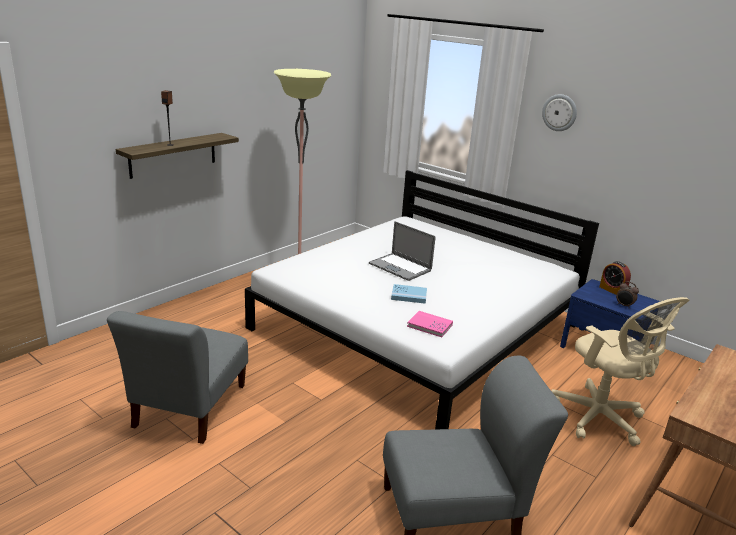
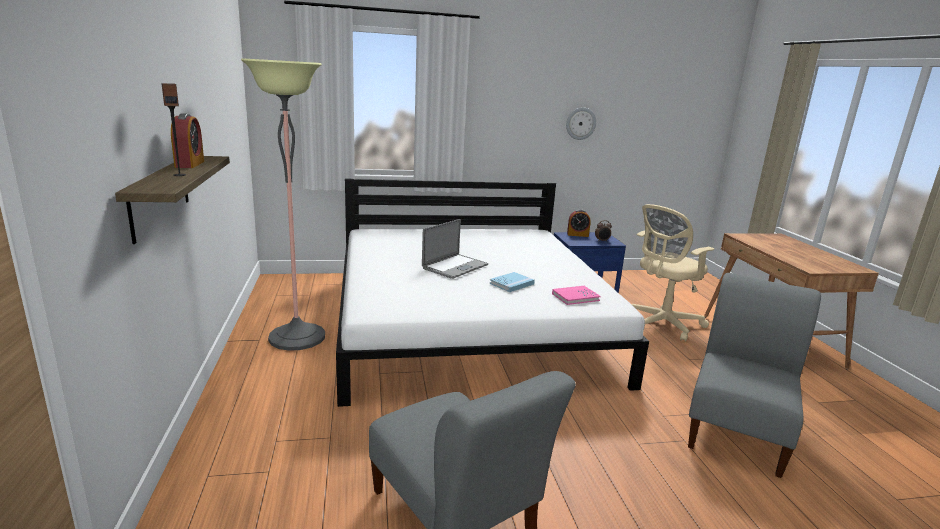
camera: 50 degrees left, 5 degrees down
(199, 139) = (189, 164): none -> alarm clock
(400, 267) = (455, 266): laptop -> laptop turned 45 degrees counterclockwise
(559, 112) = (496, 94): wall clock -> wall clock (580, 123)
(600, 419) = (661, 325): beige office chair -> beige office chair turned 135 degrees clockwise

